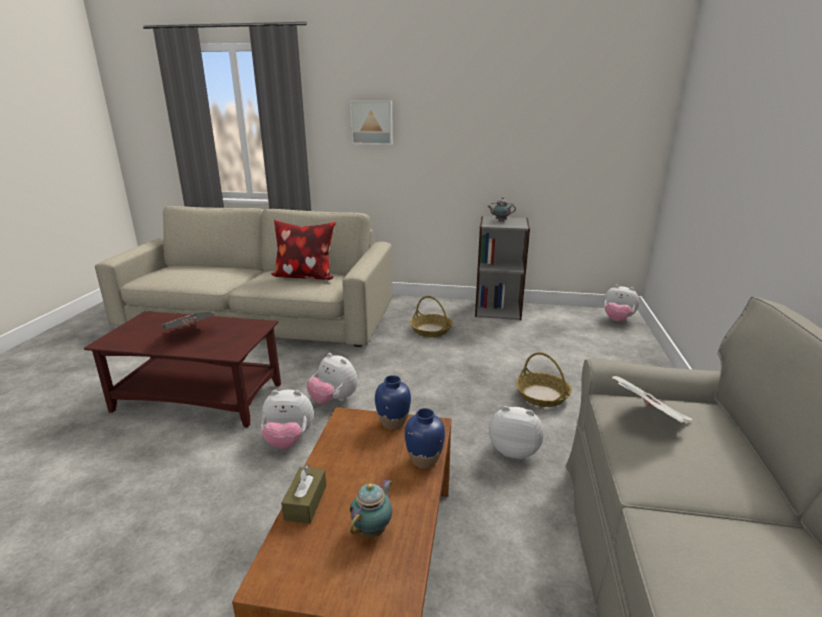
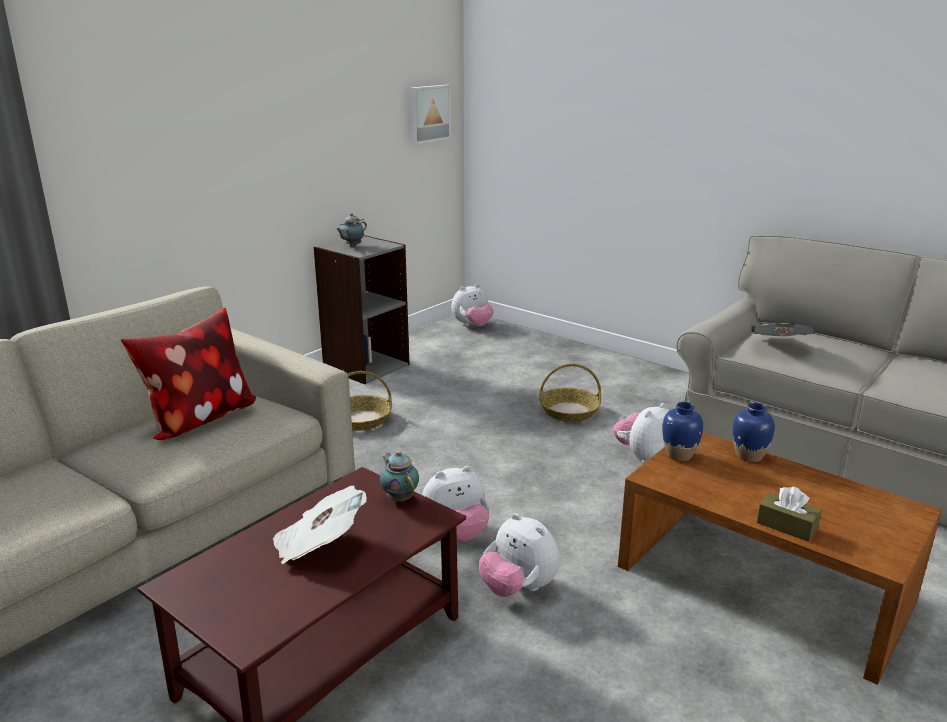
camera: 60 degrees left, 0 degrees up
(288, 440) = (518, 588): plush toy -> plush toy turned 105 degrees clockwise
(372, 122) = (143, 132): picture -> picture (428, 113)
(373, 529) = (833, 501): teapot -> teapot (399, 498)

